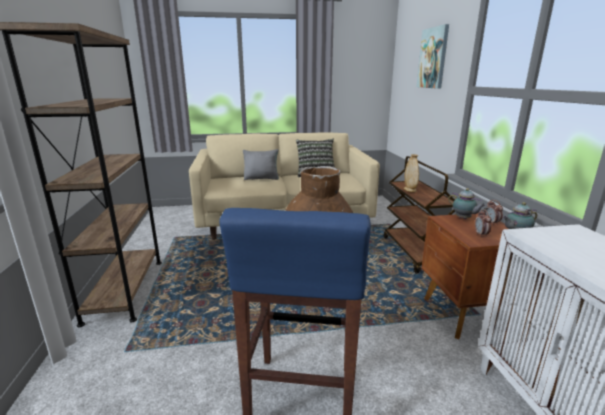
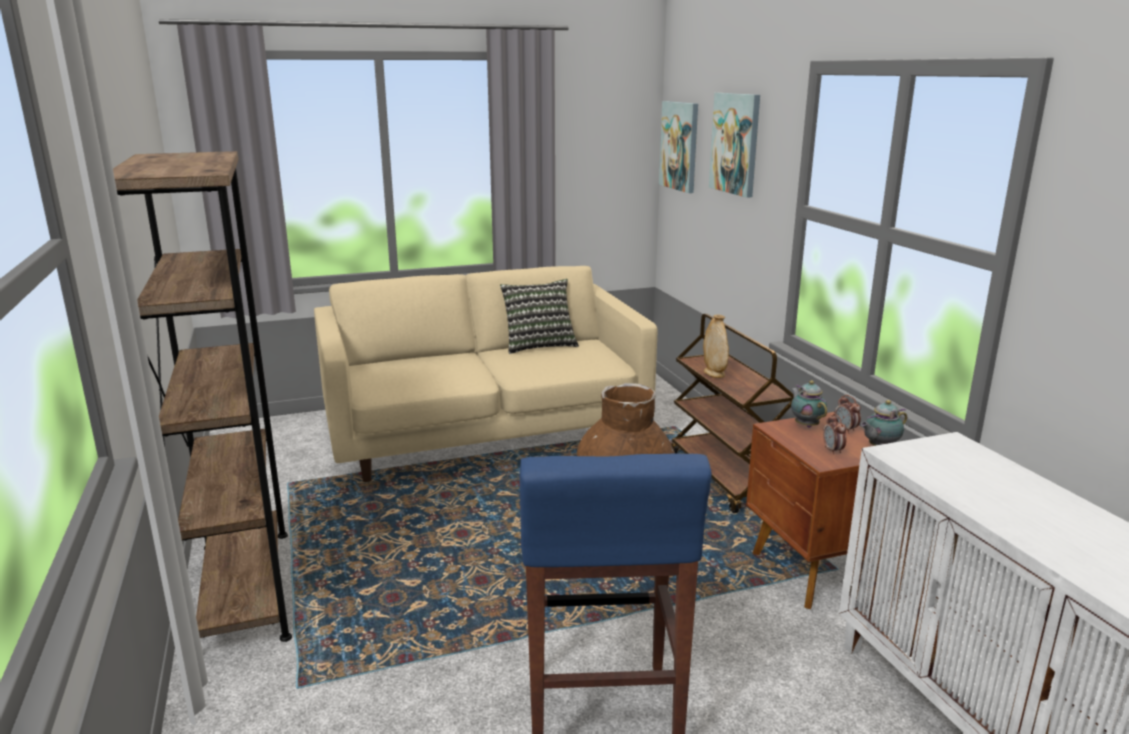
camera: 10 degrees left, 0 degrees up
(261, 178) = (443, 361): grey pillow -> none
(402, 67) = (680, 146): none -> picture
(463, 219) = (805, 425): teapot -> teapot turned 150 degrees counterclockwise

